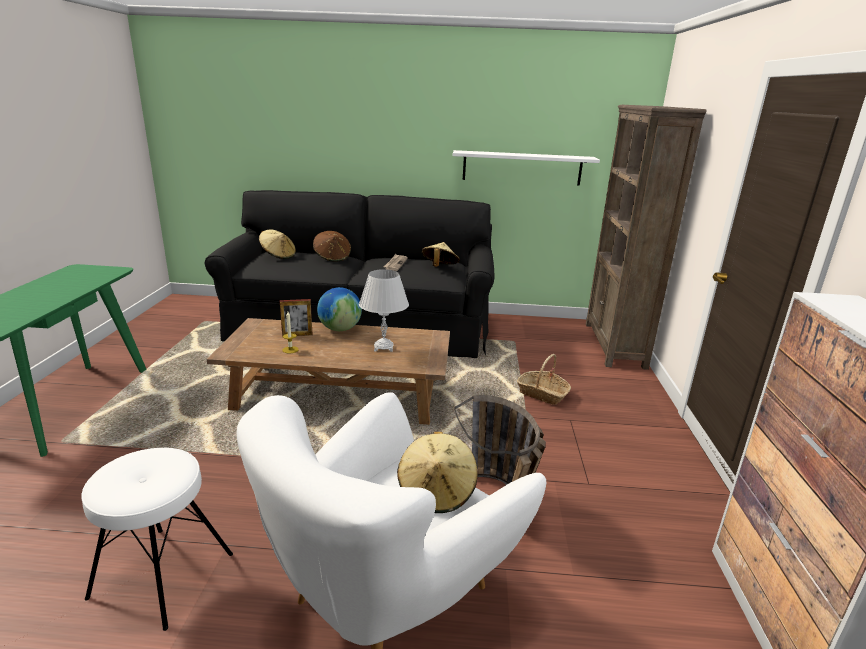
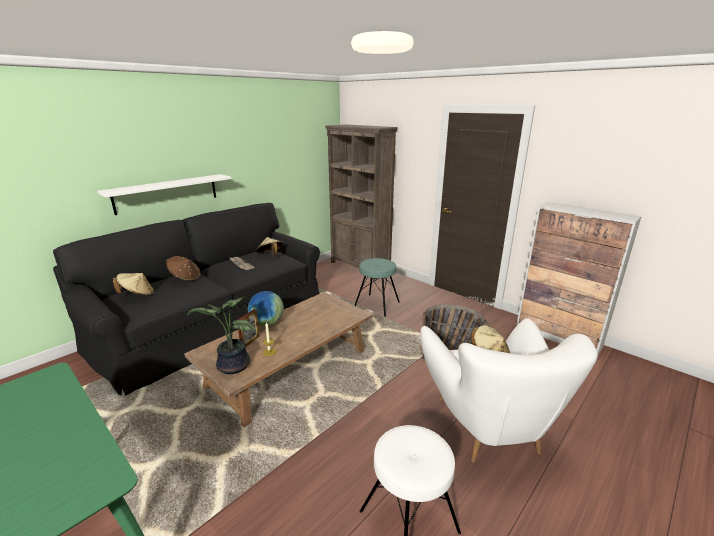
camera: 50 degrees left, 0 degrees up
(247, 344) = (232, 367): none -> potted plant
(383, 347) = (315, 318): white table lamp -> none
(522, 168) = (278, 173): white shelf -> white shelf (167, 193)
(542, 394) = (376, 305): basket -> turquoise stool

